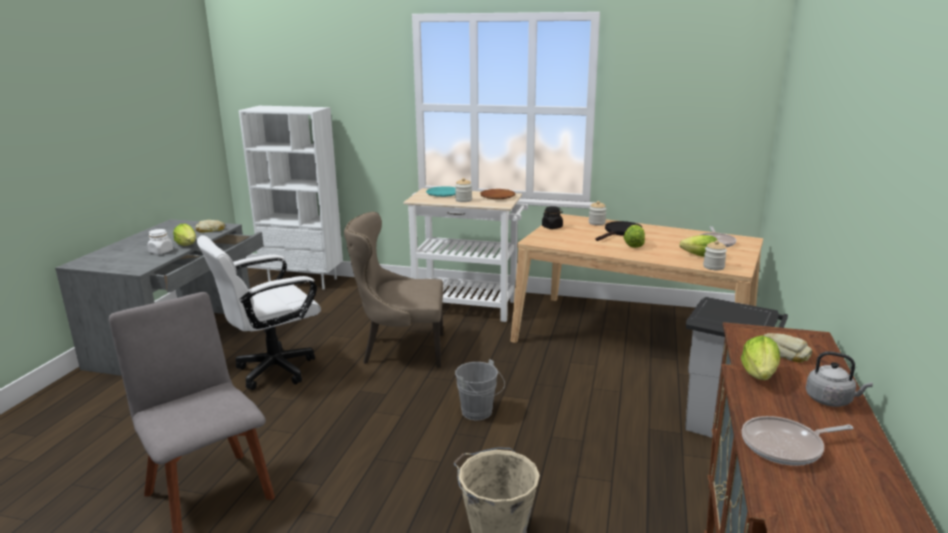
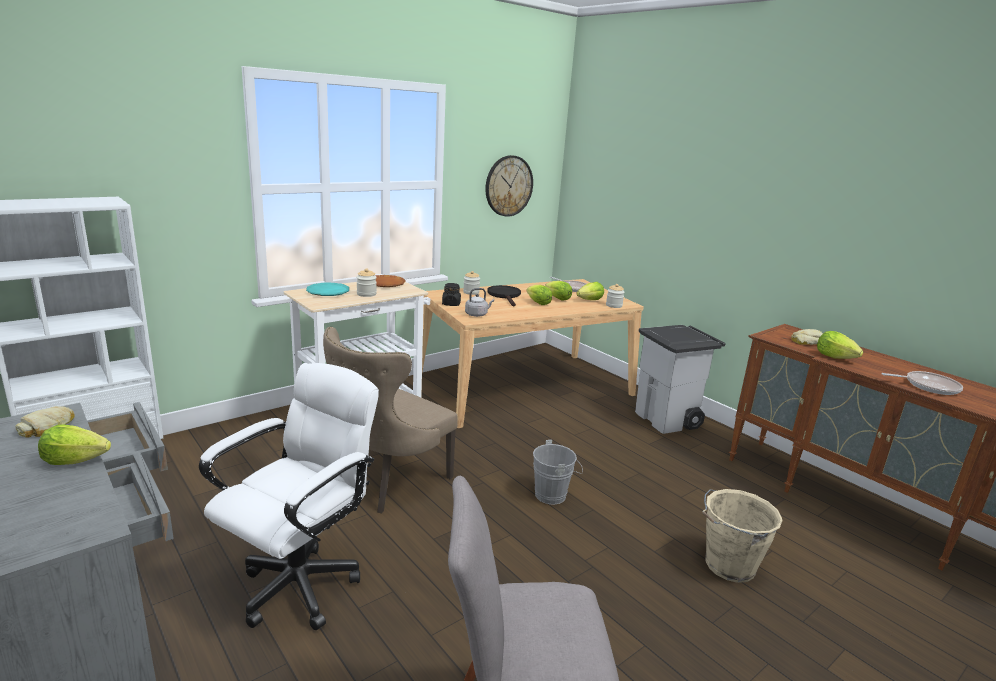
camera: 55 degrees left, 0 degrees up
(161, 251) = (53, 488): white jar -> none
(271, 373) = (303, 583): white office chair -> white office chair turned 150 degrees counterclockwise
(667, 247) = (558, 299): none -> lettuce
(686, 117) = (508, 186): none -> wall clock
(786, 446) = (928, 386): frying pan -> frying pan turned 105 degrees counterclockwise
(831, 400) = (875, 357): grey kettle -> grey kettle (477, 314)

